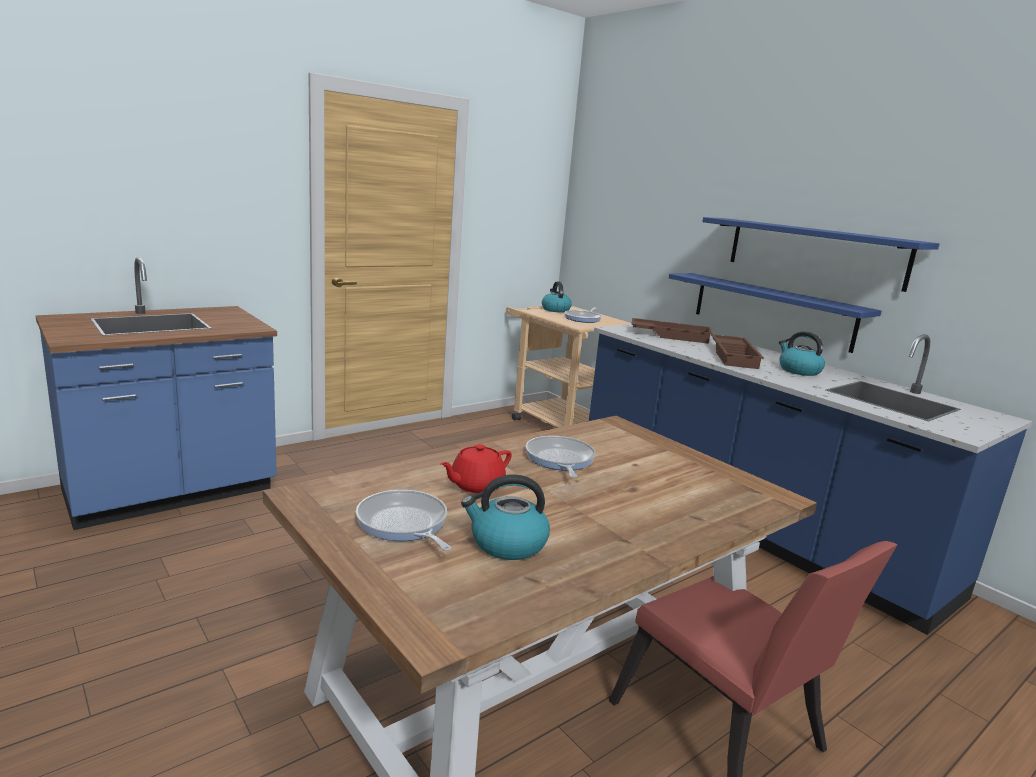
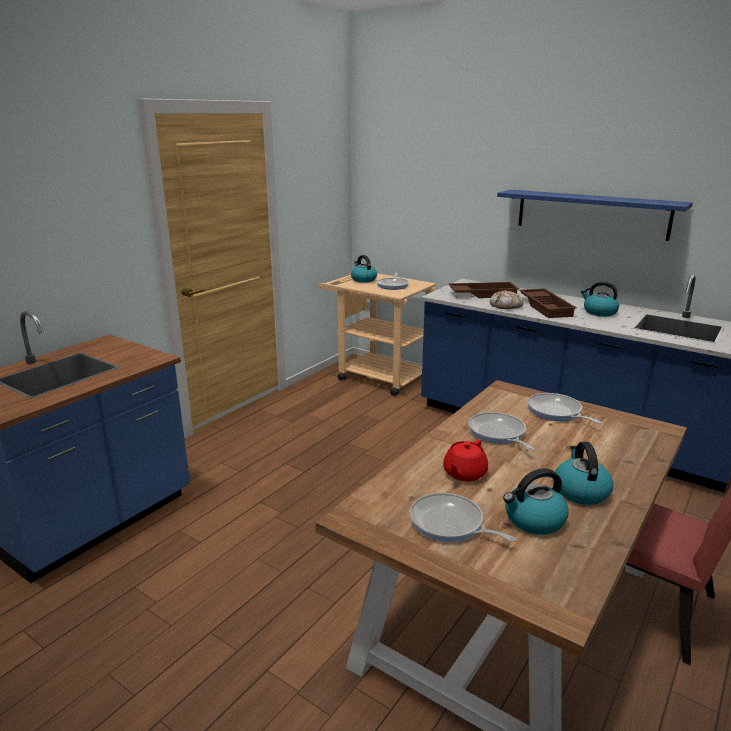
camera: 15 degrees left, 5 degrees up
(598, 531) = (580, 491): none -> kettle
(655, 455) = (556, 412): none -> frying pan
(685, 348) = (506, 306): none -> bread
(771, 310) = (558, 262): blue shelf -> none

